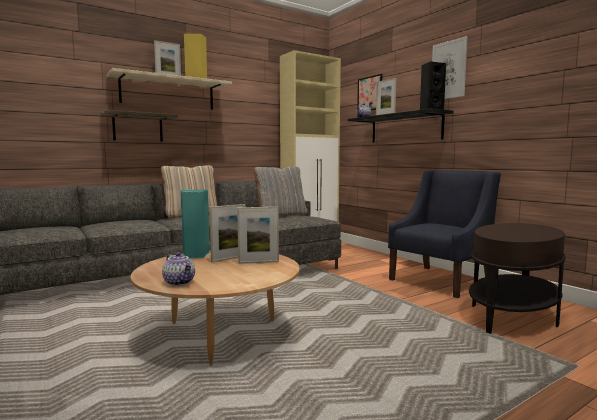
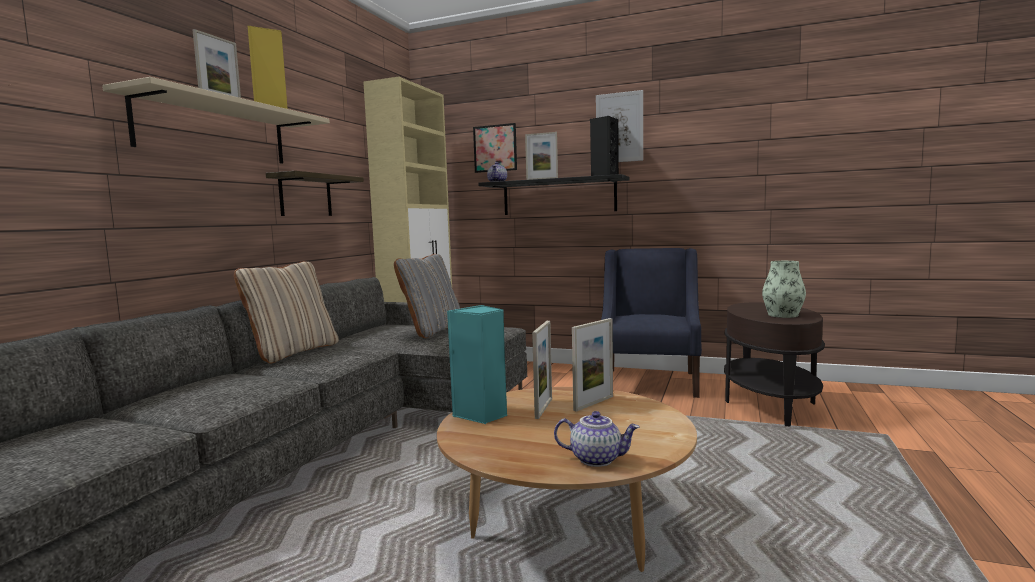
camera: 35 degrees left, 0 degrees up
(138, 127) = (168, 197): shelf -> shelf (305, 196)
(516, 234) = (783, 315): none -> vase

